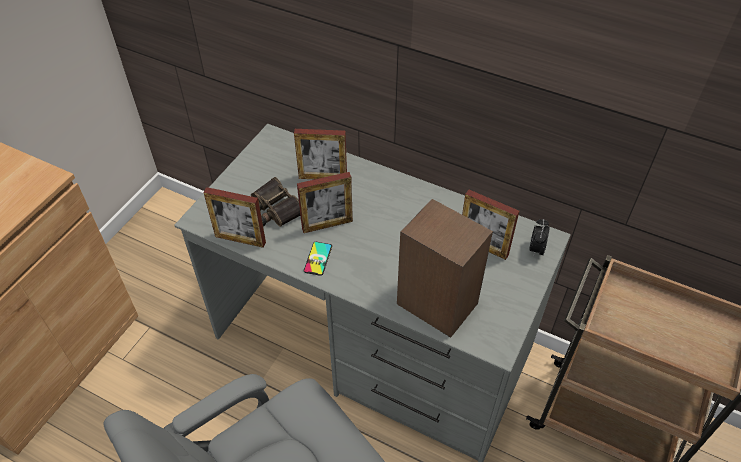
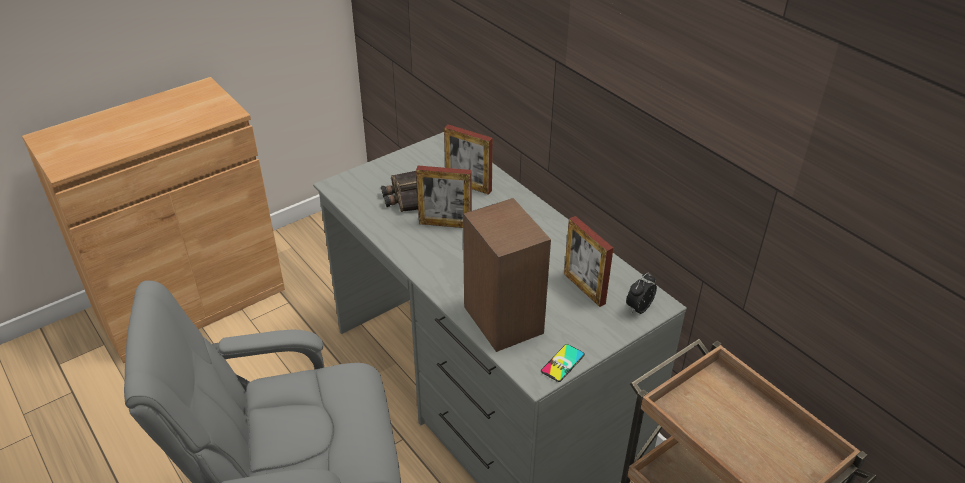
camera: 25 degrees right, 10 degrees down
(240, 239) = (360, 211): picture frame -> none
(318, 258) = (417, 247): phone -> phone (562, 363)

